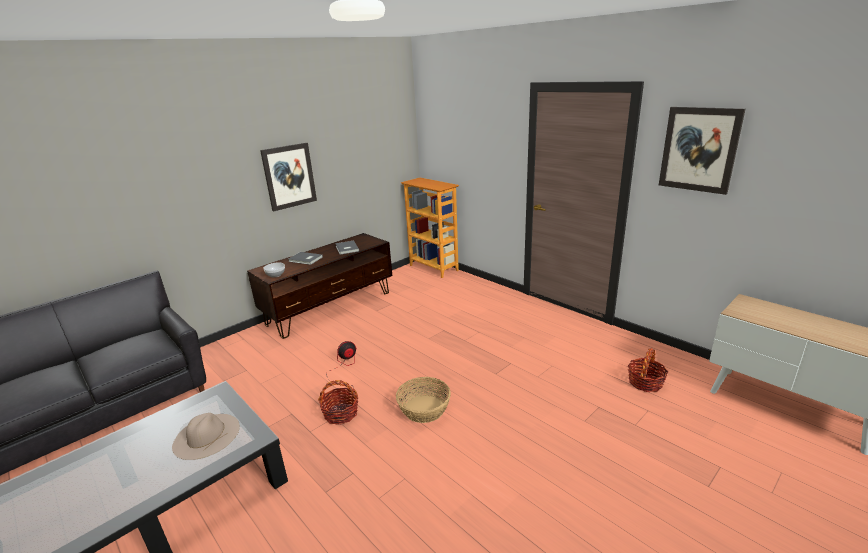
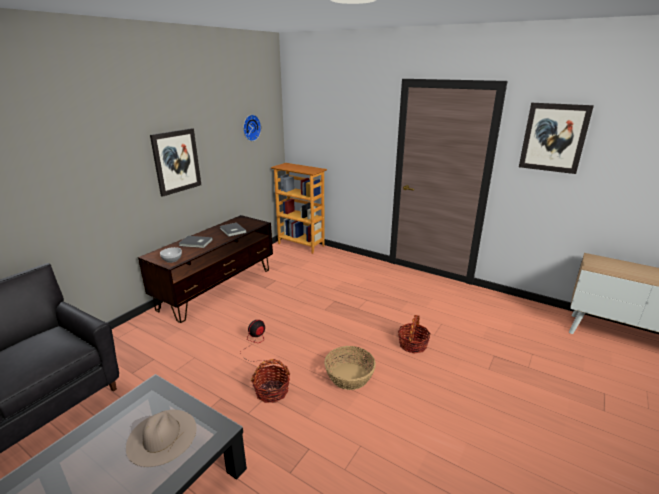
camera: 15 degrees left, 0 degrees up
(375, 140) = (250, 127): none -> wall clock
(645, 382) = (519, 330): basket -> basket (412, 344)

